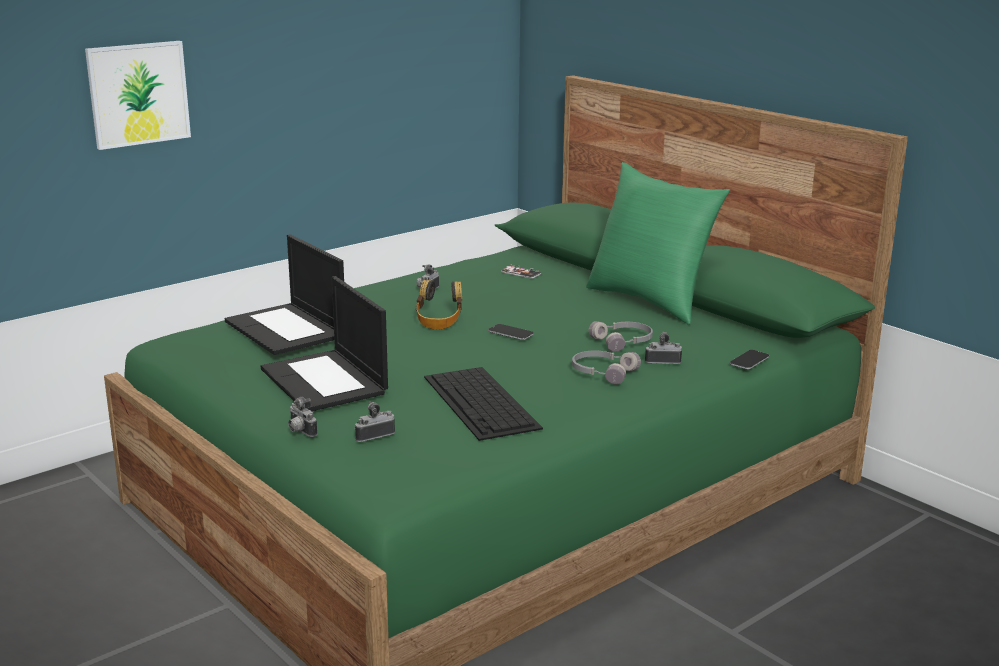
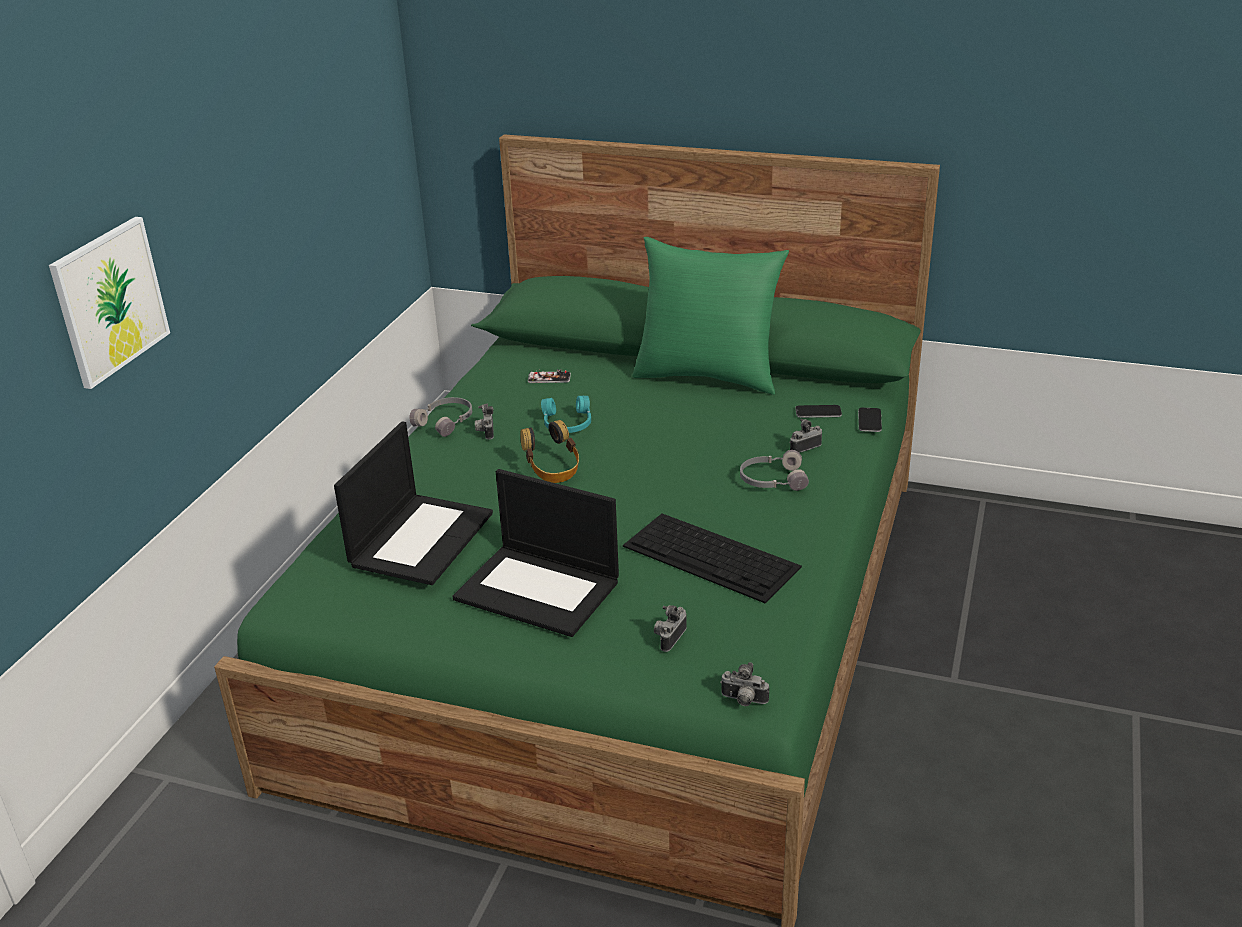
camera: 30 degrees left, 10 degrees up
(287, 329) = (421, 538): laptop -> laptop turned 90 degrees counterclockwise
(300, 431) = (595, 663): camera -> camera (743, 701)
(490, 299) = (566, 424): none -> turquoise headphones
(510, 333) = (637, 461): phone -> phone (818, 412)
(623, 342) = (745, 435): grey headphones -> grey headphones (446, 422)

